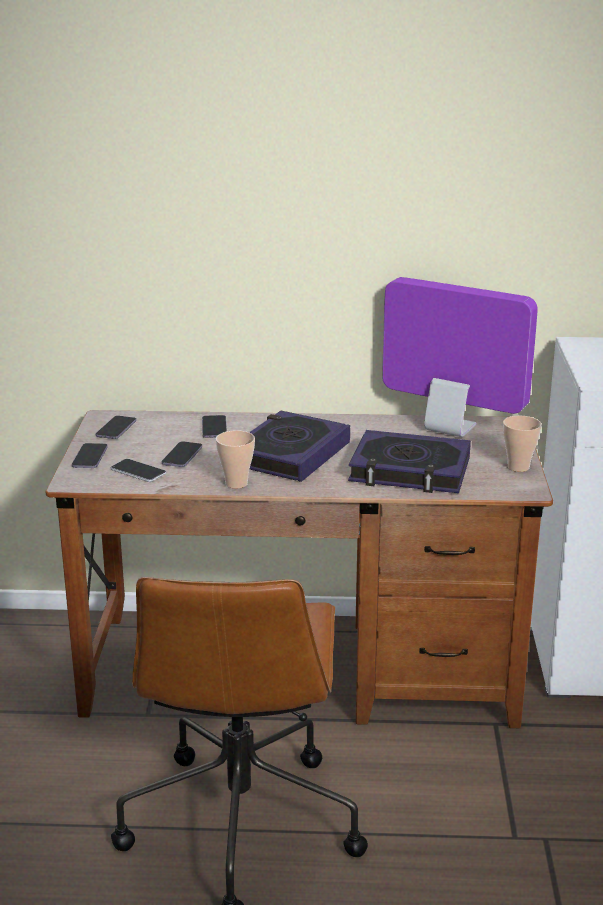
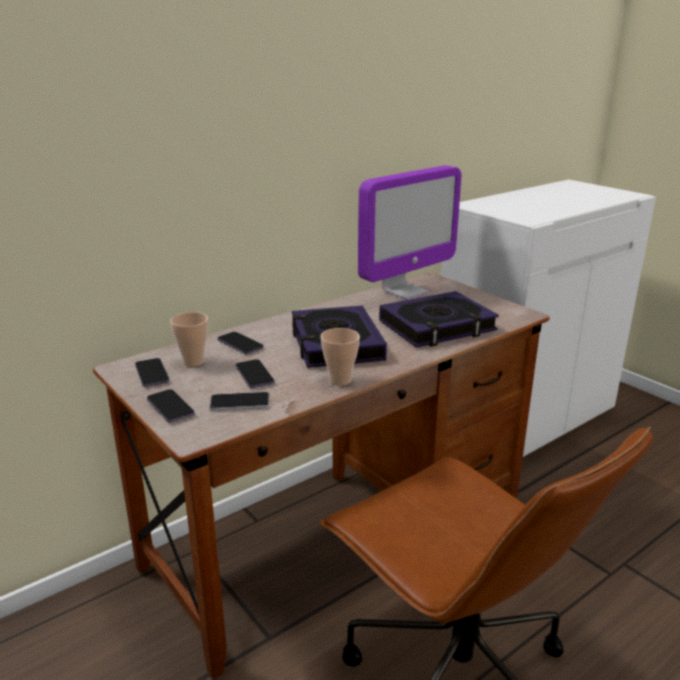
camera: 40 degrees left, 0 degrees up
(450, 428) = (405, 291): monitor -> monitor turned 150 degrees clockwise
(518, 467) = (491, 302): cup -> cup (193, 362)

